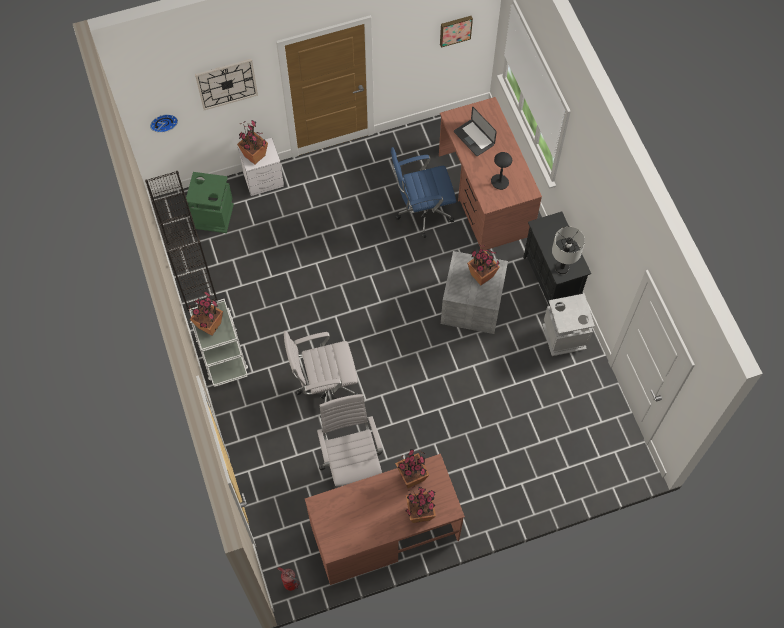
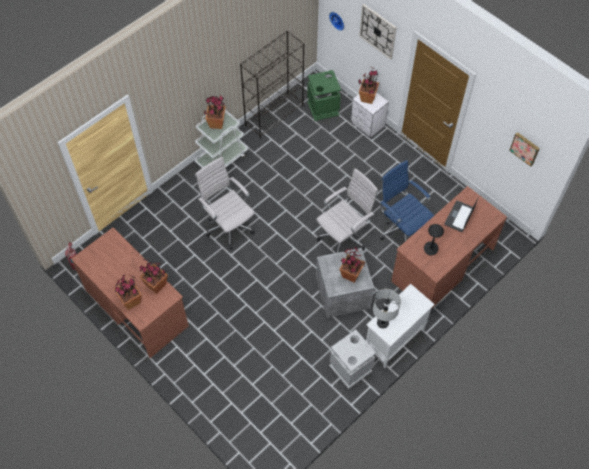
camera: 65 degrees right, 5 degrees down
(352, 466) = (177, 267): white office chair -> white office chair (344, 236)
(551, 281) = (394, 340): black cabinet -> white cabinet

